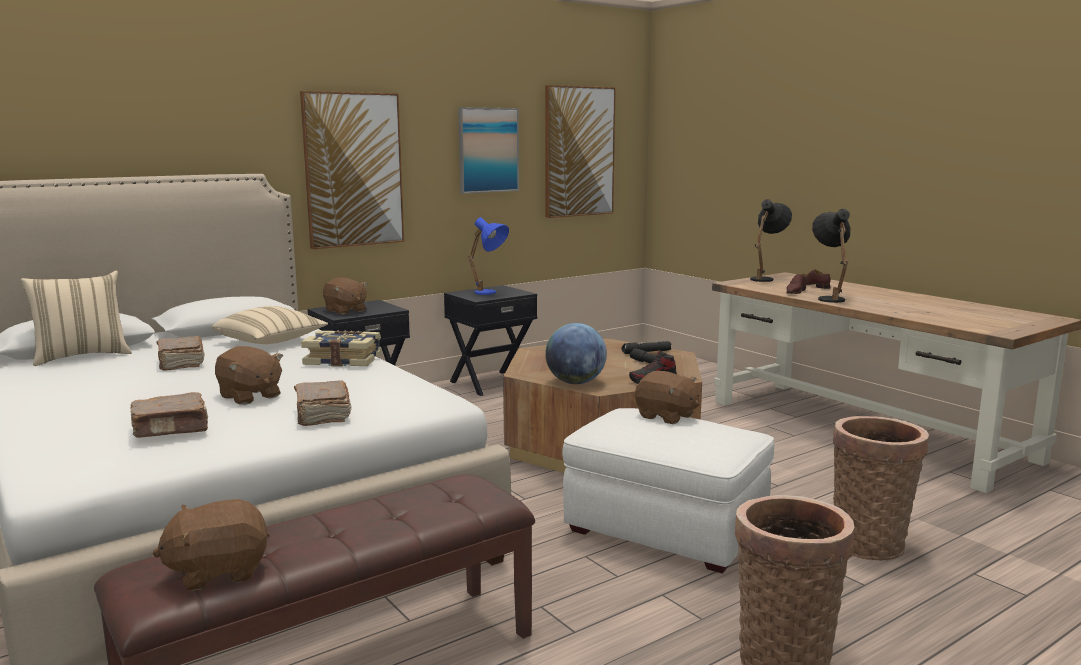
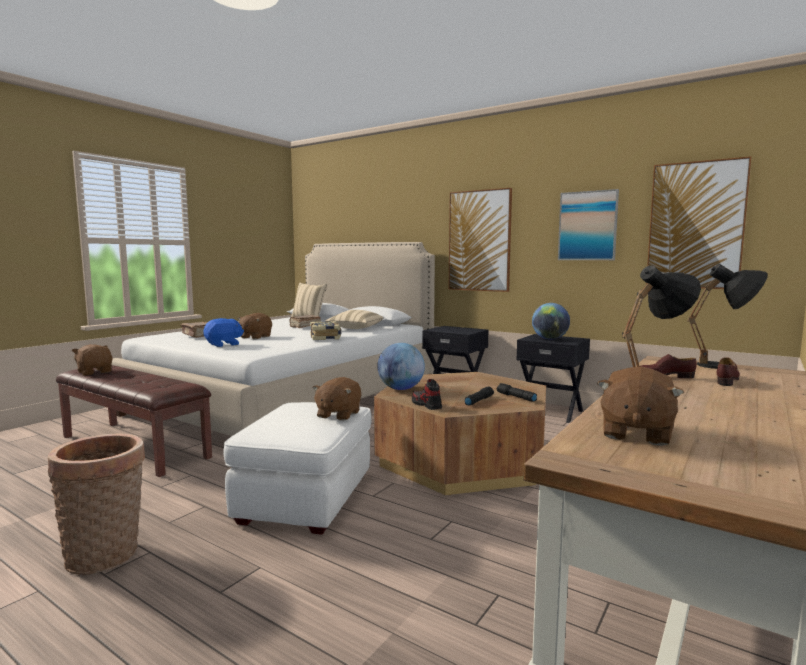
camera: 70 degrees right, 5 degrees down
(322, 415) = (224, 344): brown book -> blue plush toy
(345, 311) = (447, 329): brown plush toy -> brown plush toy (635, 433)
(490, 294) = (550, 339): blue table lamp -> globe
(869, 542) = (313, 595): basket -> none

